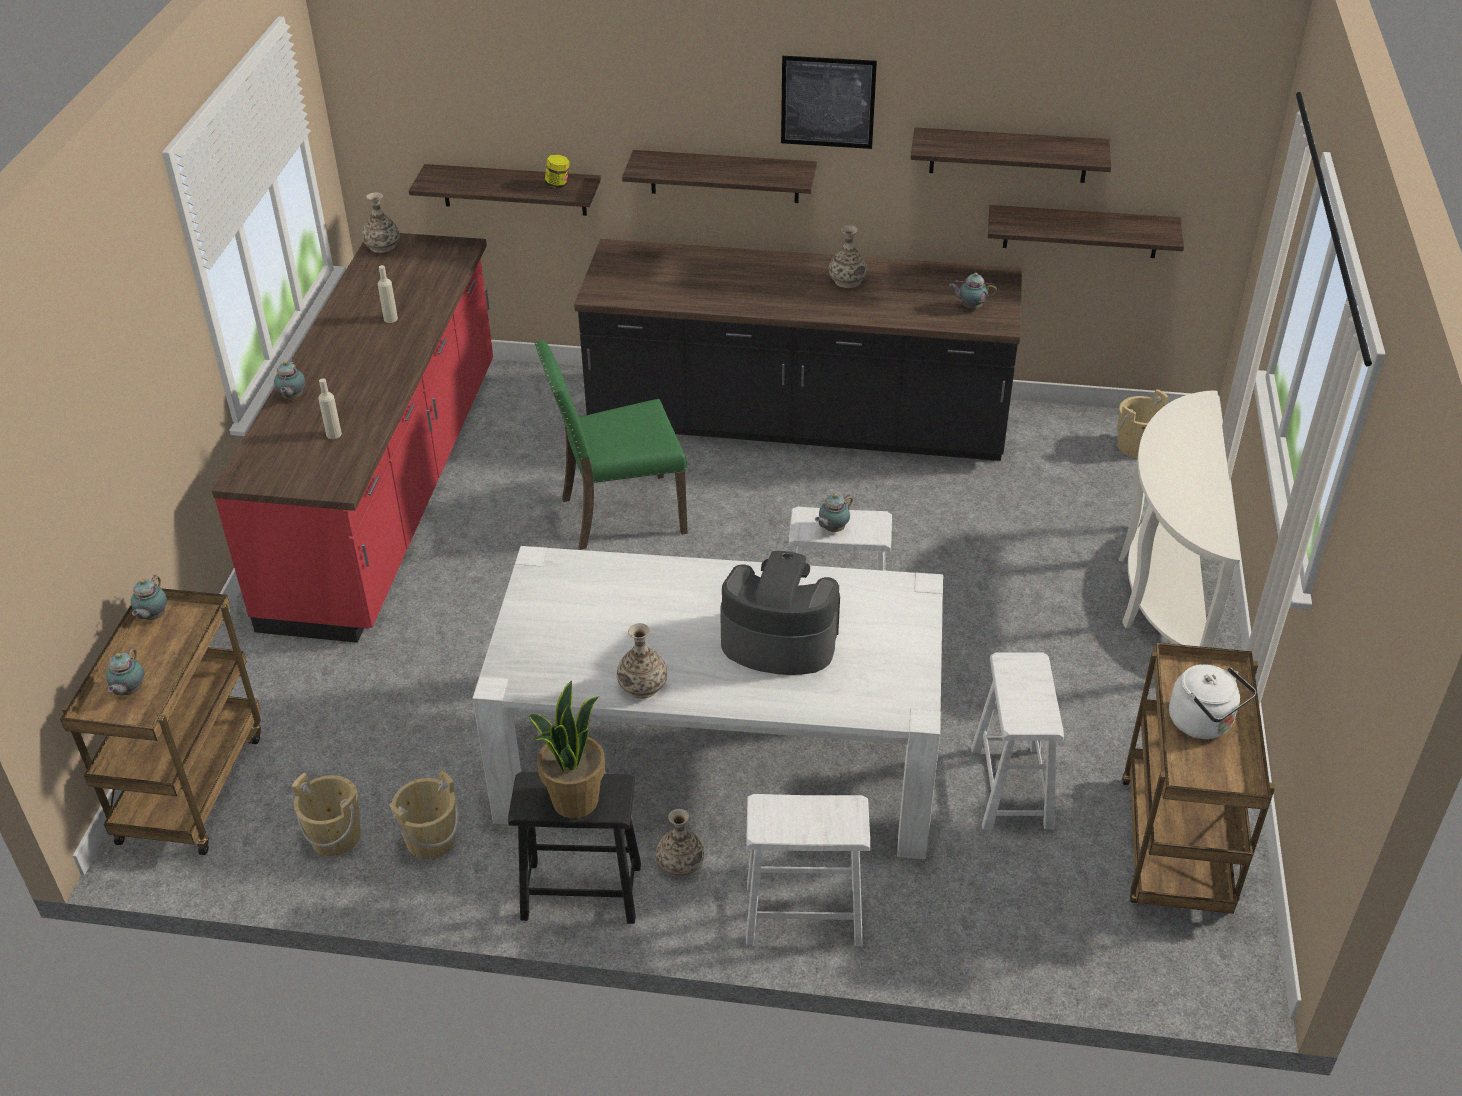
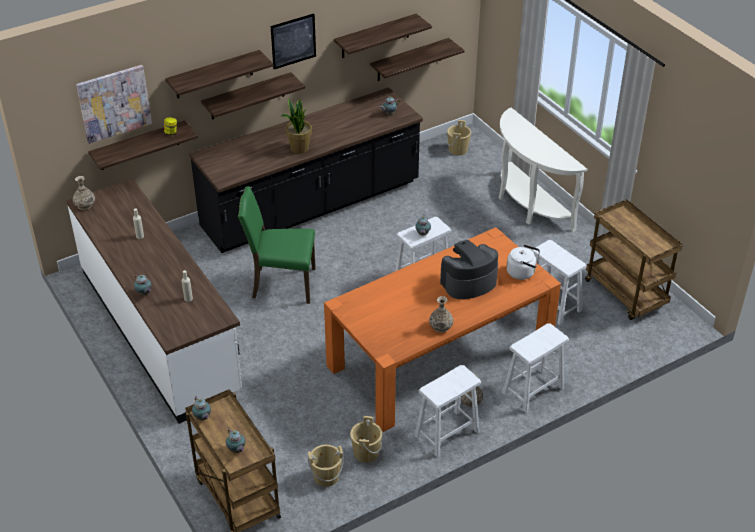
camera: 40 degrees left, 0 degrees up
(389, 491) = (160, 330): red counter -> white counter
(473, 95) = (114, 103): none -> picture
(574, 800) = (452, 385): potted plant -> potted plant (299, 148)
(581, 891) = (447, 433): black stool -> white stool
(619, 514) = (282, 284): green chair -> green chair turned 60 degrees clockwise
(662, 110) = (214, 74): none -> shelf
(719, 759) = (440, 356): white dining table -> orange dining table
(847, 281) = (325, 124): vase -> none
(1204, 723) = (635, 232): white kettle -> white kettle (522, 272)

